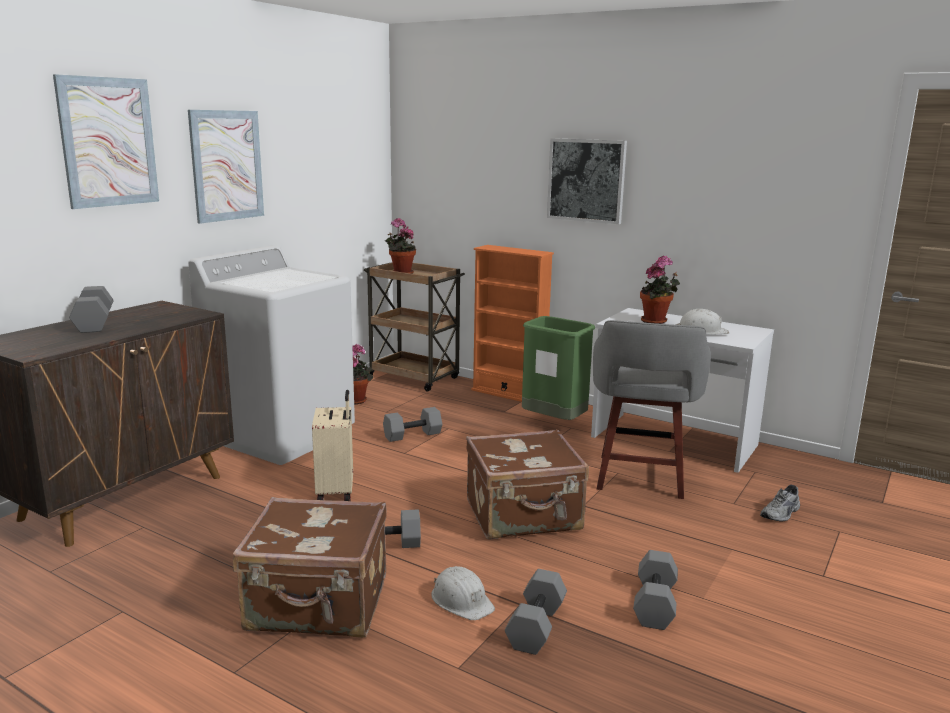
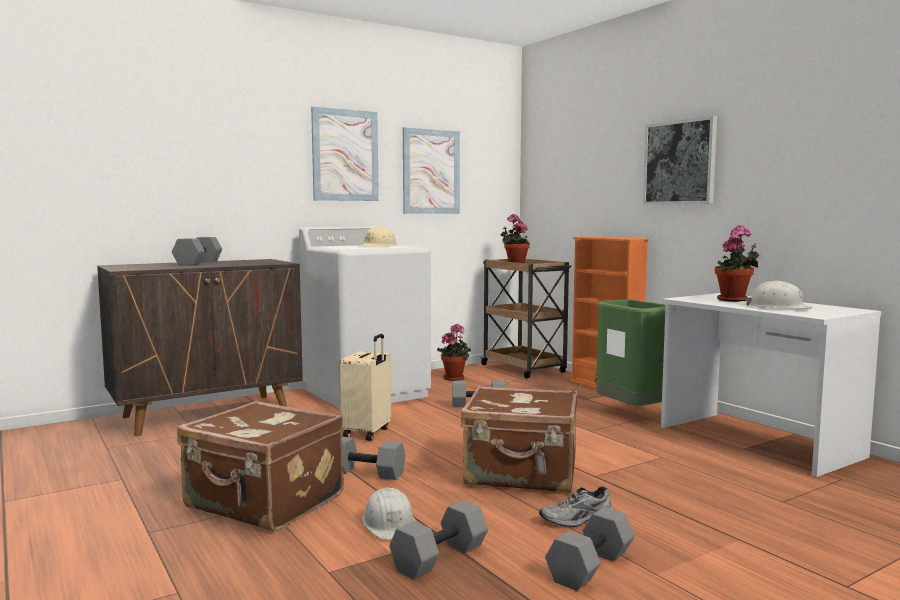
camera: 25 degrees right, 10 degrees down
(108, 142) = (238, 127): picture -> picture (431, 172)
(293, 278) = (379, 246): none -> beige hard hat
(640, 478) = (684, 465): grey stool -> none
(781, 514) = (841, 520): grey shoe -> grey shoe (577, 520)

